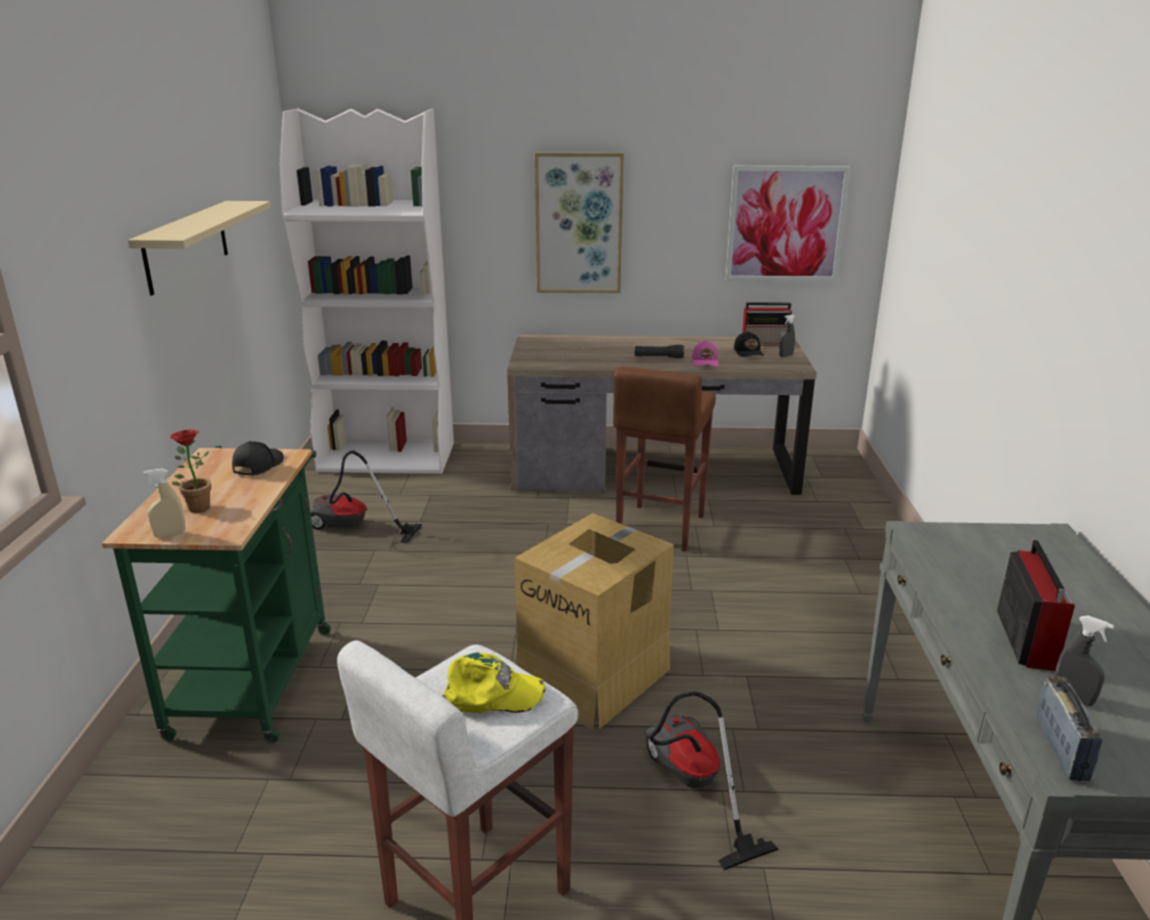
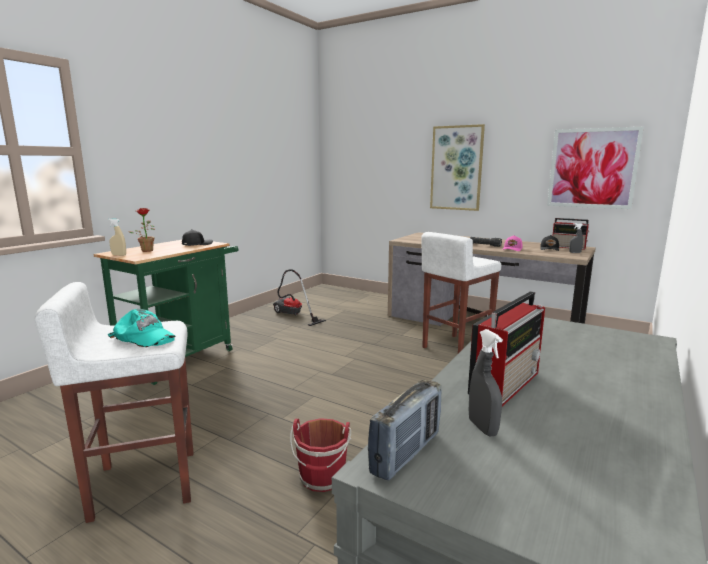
camera: 30 degrees right, 10 degrees down
(186, 245) = (223, 151): beige shelf -> none
(388, 457) = (343, 293): white bookcase -> none
(491, 694) = (144, 337): yellow cap -> turquoise cap
(595, 676) = (334, 404): cardboard box -> none
(659, 528) = (455, 348): brown stool -> white stool
(690, 787) = (322, 478): vacuum cleaner -> red bucket

